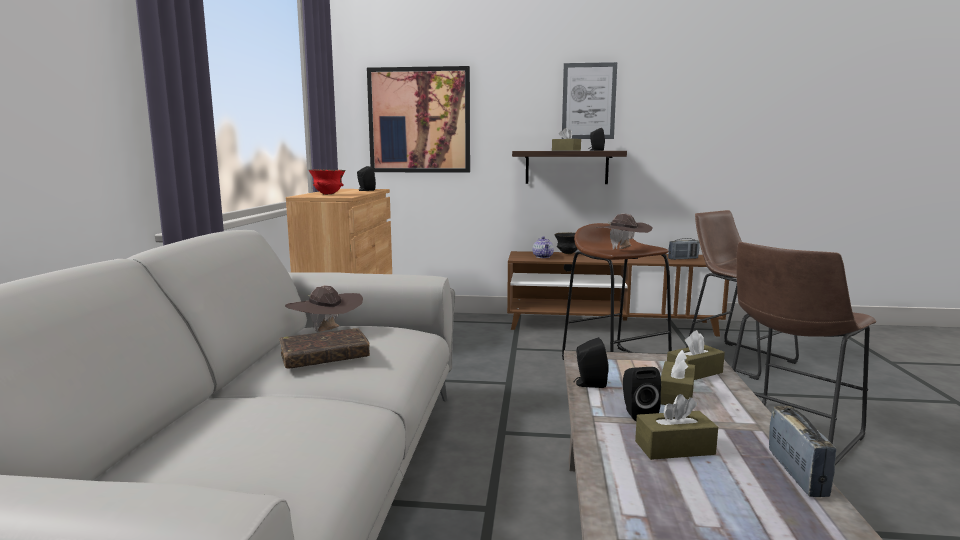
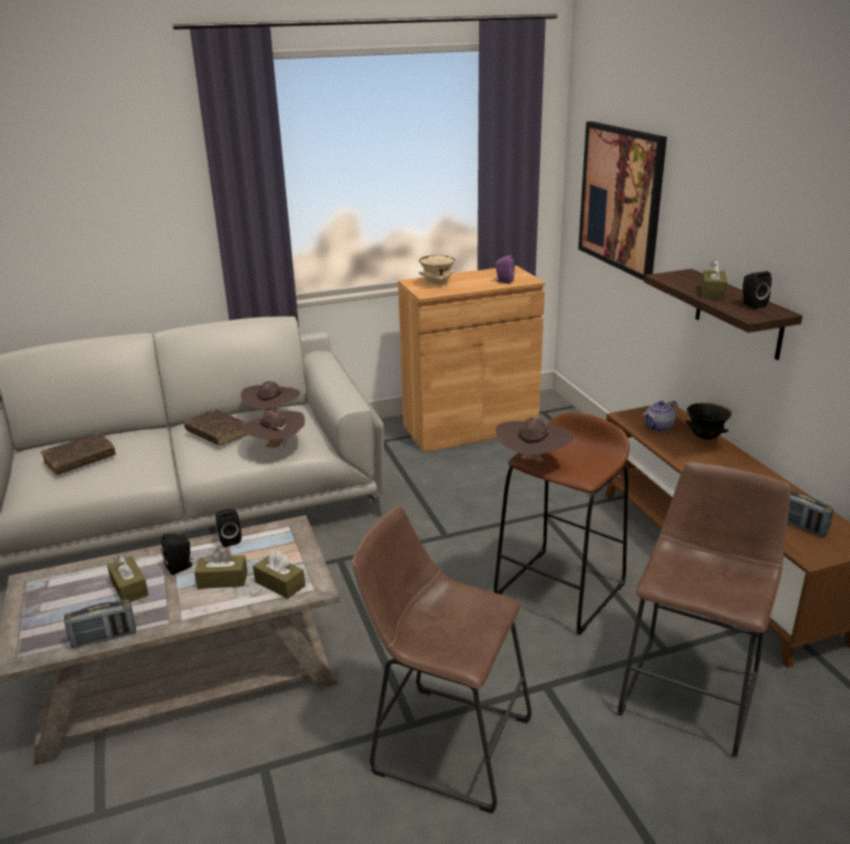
camera: 65 degrees right, 15 degrees up
(239, 451) = (80, 460): none -> brown book
(328, 194) = (436, 284): red bowl -> beige bowl
(365, 190) = (503, 281): black speaker -> purple speaker
(404, 340) = (276, 447): none -> brown hat
(588, 101) = (776, 221): picture -> none

